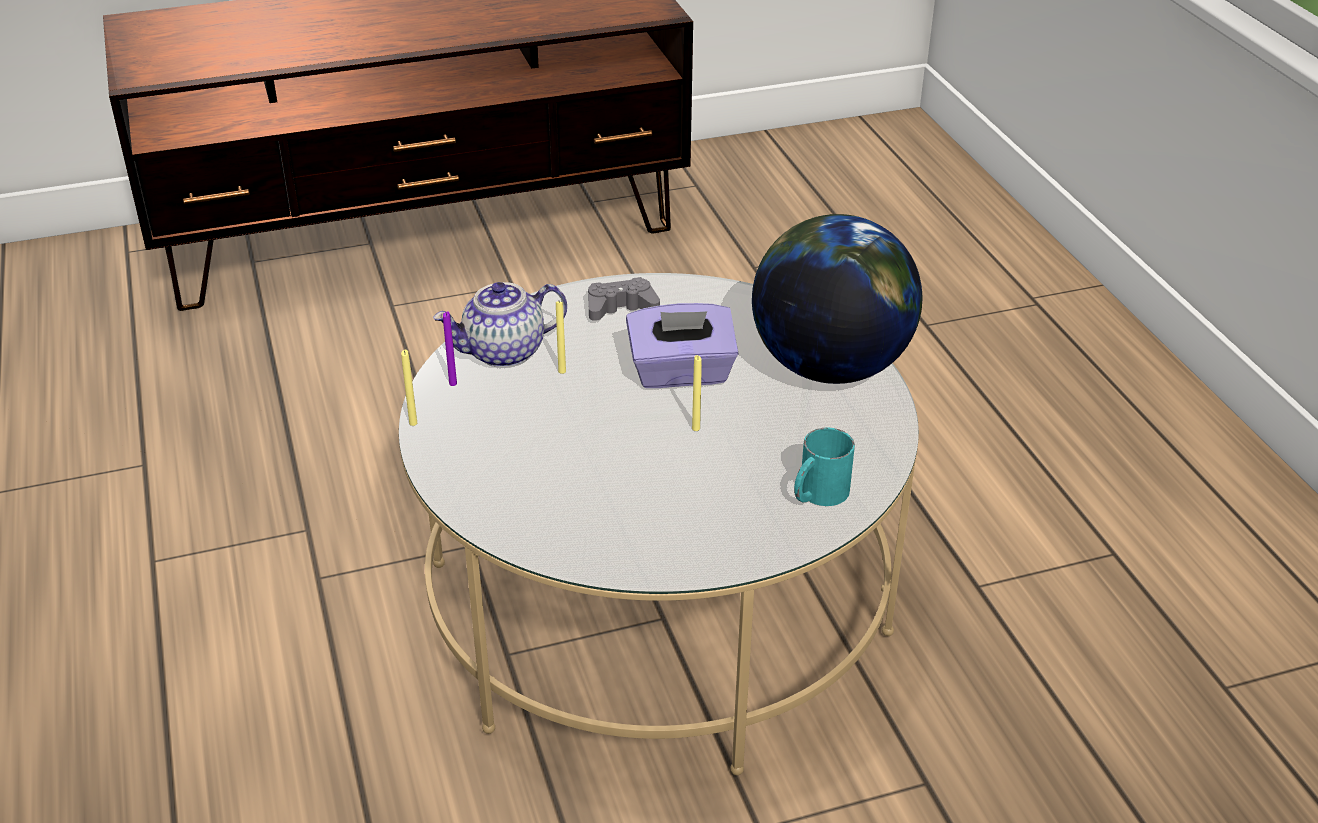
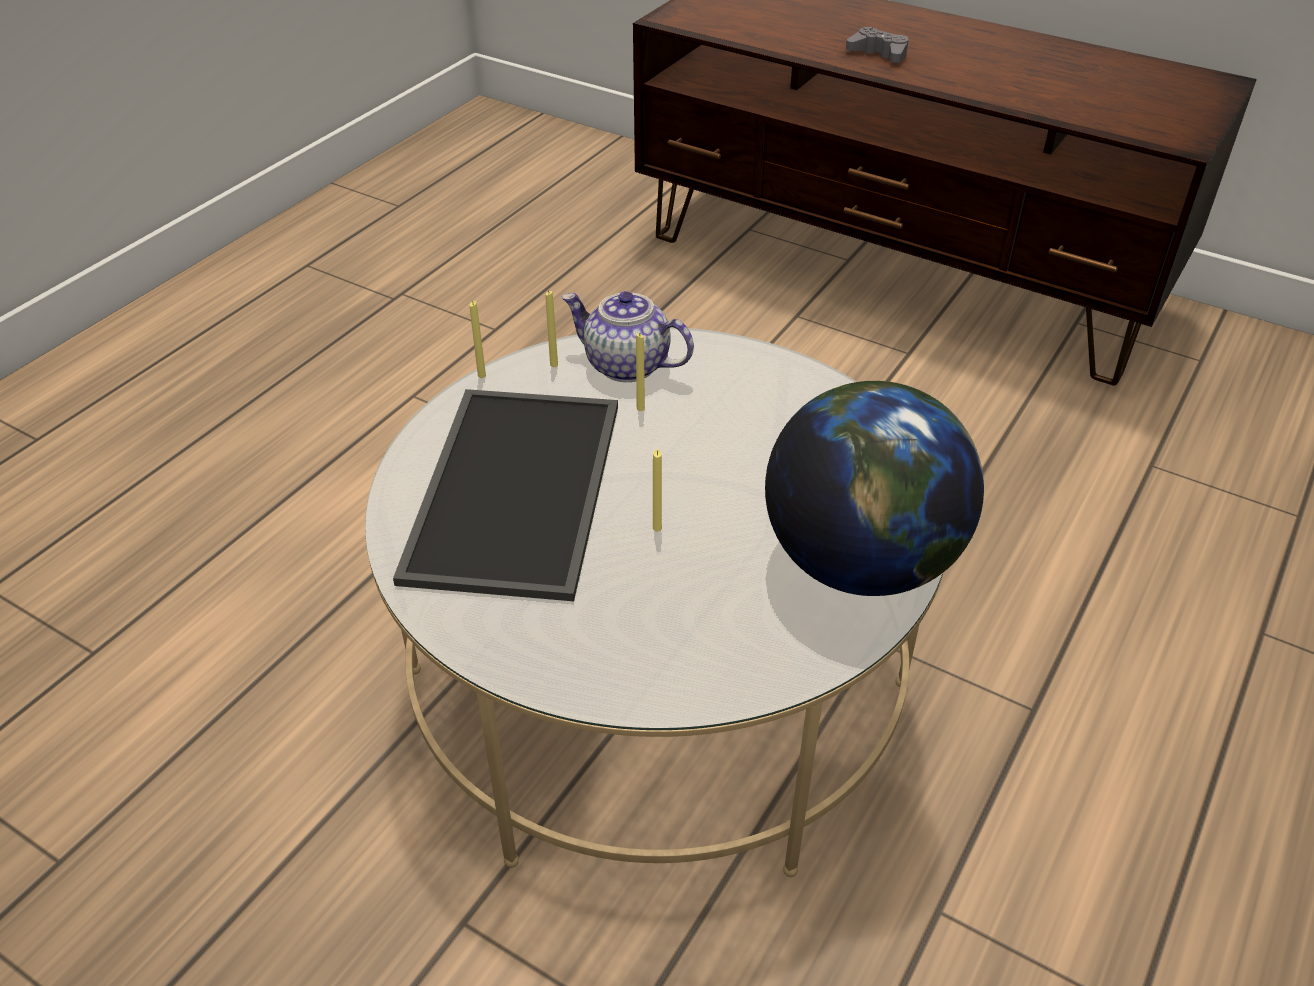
camera: 50 degrees right, 5 degrees up
(453, 383) = (554, 365): purple candle -> yellow candle
(566, 471) = (511, 487): none -> tray
(620, 308) = (771, 388): grey game controller -> grey game controller (879, 53)
(681, 373) = (725, 474): purple tissue box -> none
(817, 494) = (652, 663): turquoise mug -> none

